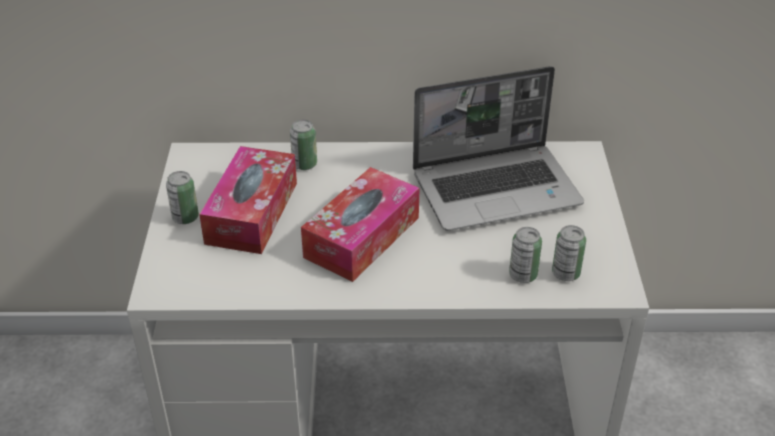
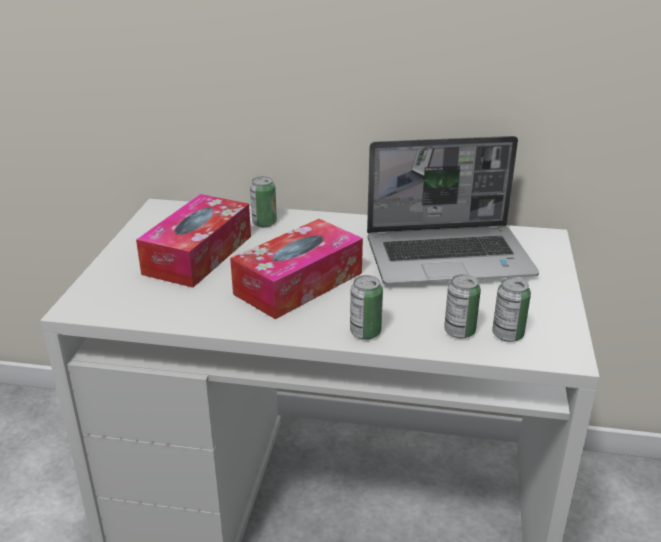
camera: 10 degrees right, 10 degrees down
(185, 217) = (134, 252): can -> can (365, 332)

